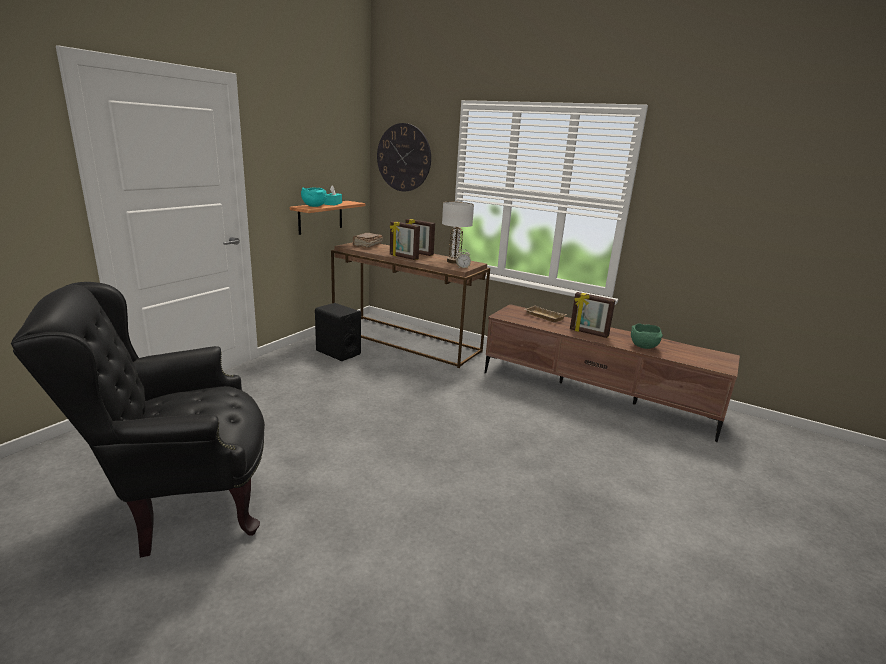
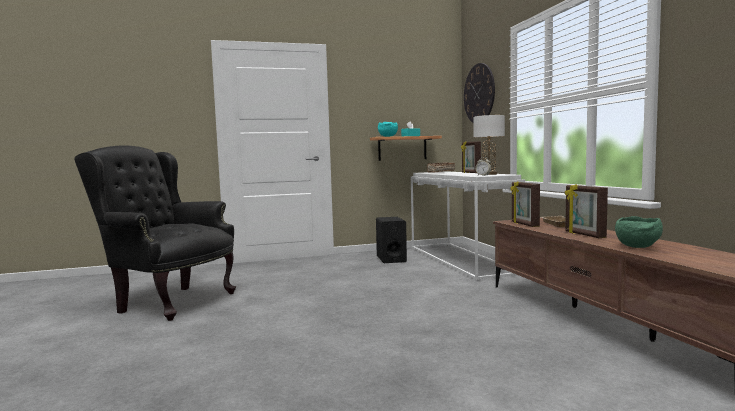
camera: 45 degrees right, 15 degrees down
(403, 257) = (448, 174): picture frame -> picture frame (524, 224)
(406, 340) = (461, 260): brown console table -> white console table

